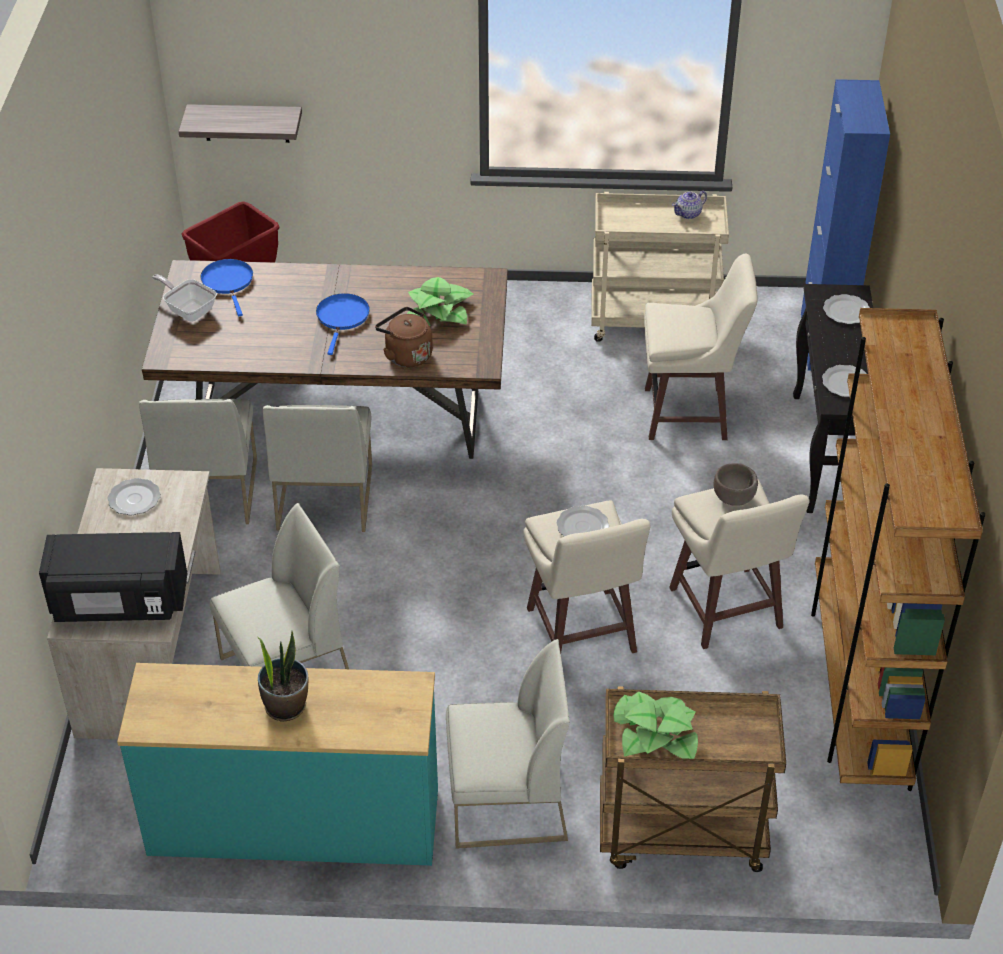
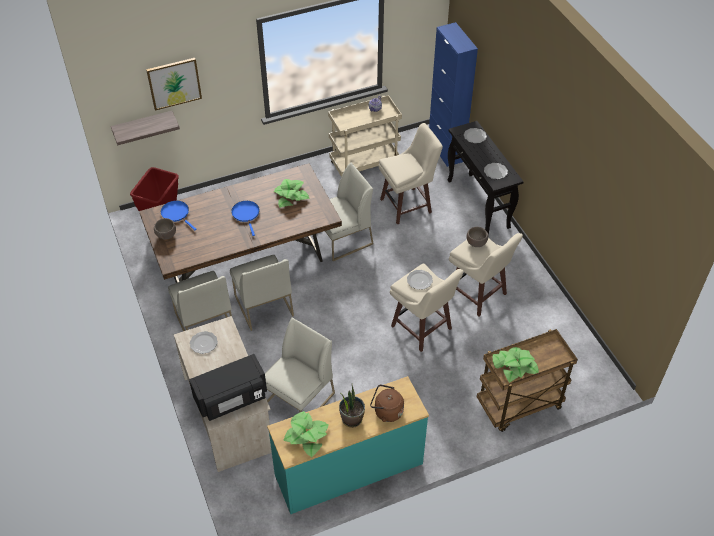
camera: 25 degrees left, 5 degrees up
(188, 310) = (166, 235): frying pan -> brown bowl
(189, 704) = (306, 436): none -> potted plant
(310, 55) = (174, 83): none -> picture
(406, 355) = (289, 223): brown kettle -> brown kettle (386, 411)
(506, 802) = (437, 421): white chair -> white chair (342, 239)
(858, 687) = (552, 309): brown bookcase -> none

